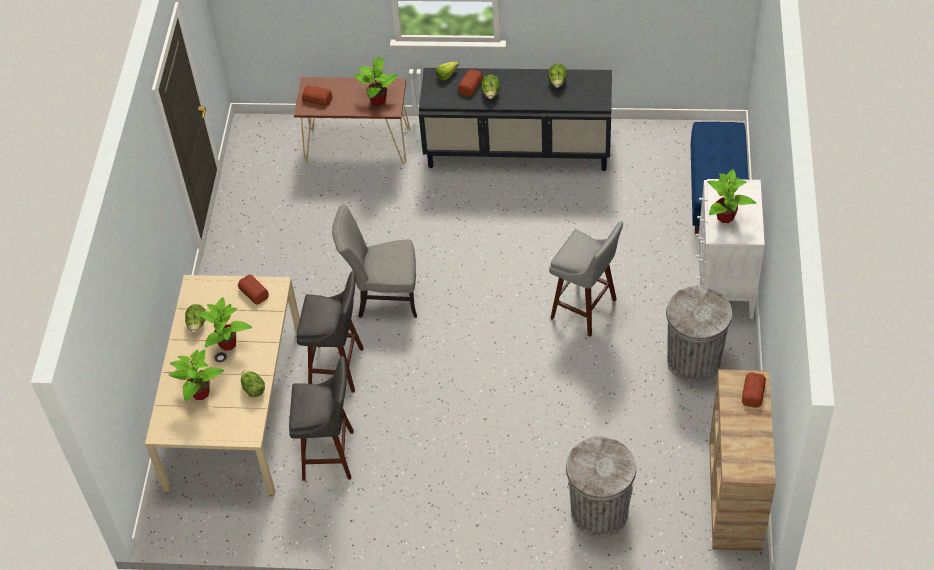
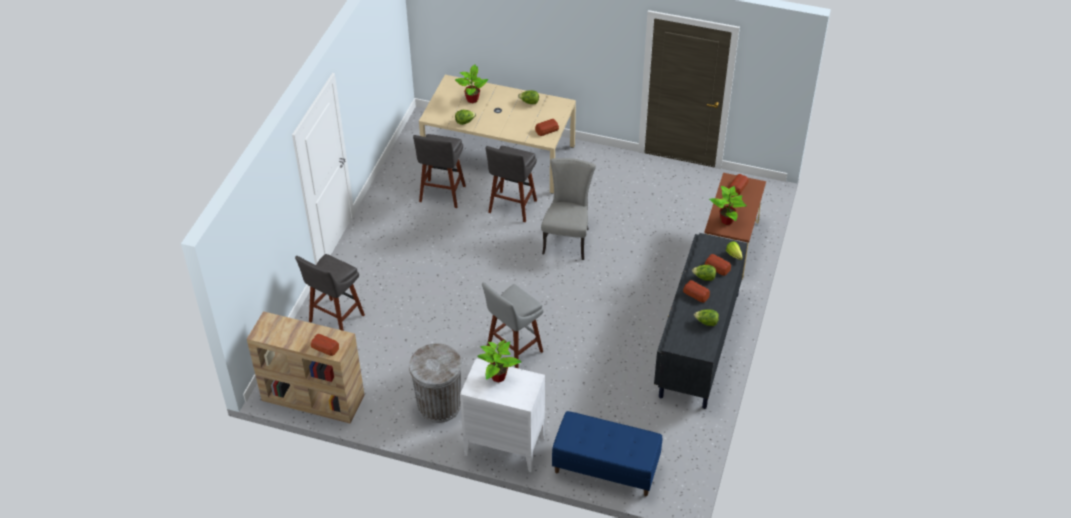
camera: 100 degrees right, 5 degrees down
(228, 344) = (507, 114): potted plant -> none
(518, 96) = (696, 294): none -> bread
(599, 512) = (335, 319): grey trash can -> grey stool

